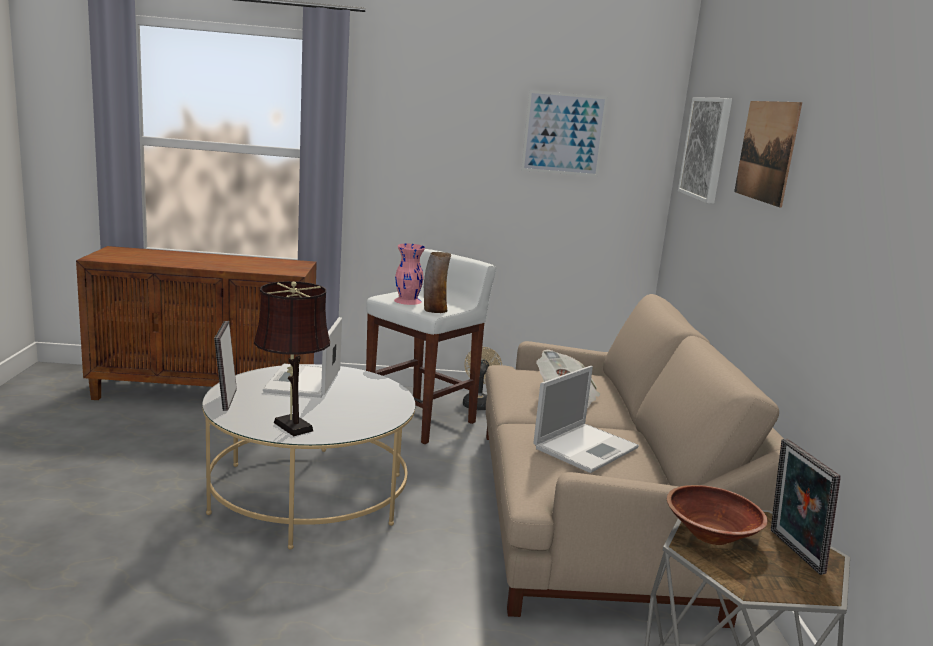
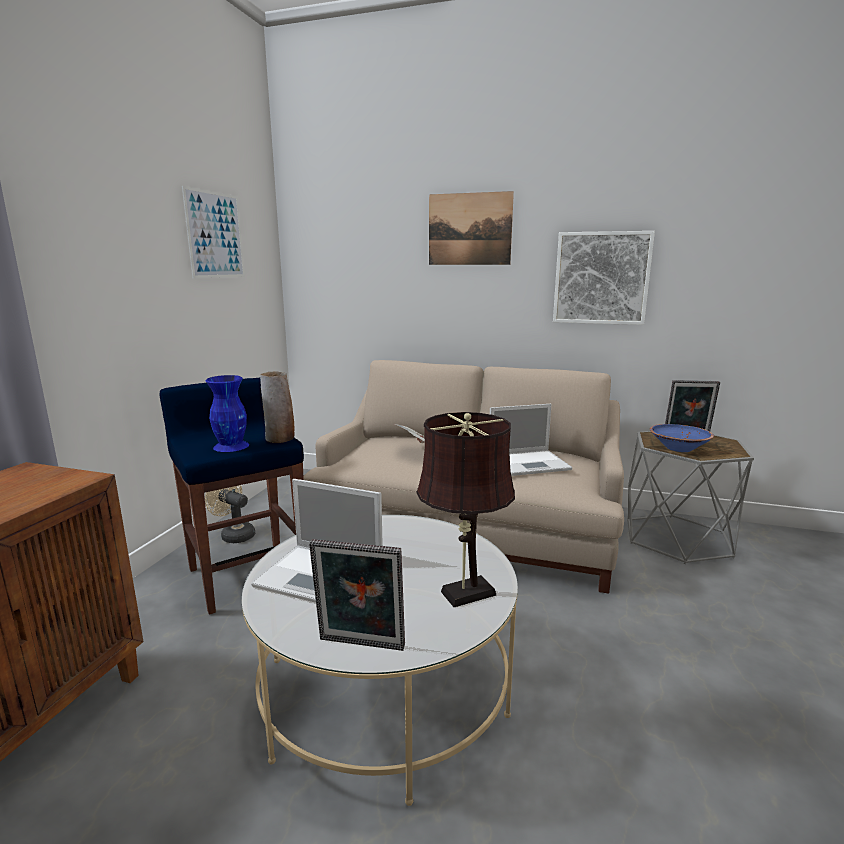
camera: 70 degrees left, 0 degrees up
(408, 301) = (232, 446): pink vase -> blue vase
(422, 420) = (247, 575): white stool -> blue stool
(586, 447) = (529, 463): laptop -> laptop turned 105 degrees clockwise
(706, 148) = (352, 238): picture -> picture (601, 278)
(710, 534) = (678, 448): brown bowl -> blue bowl

